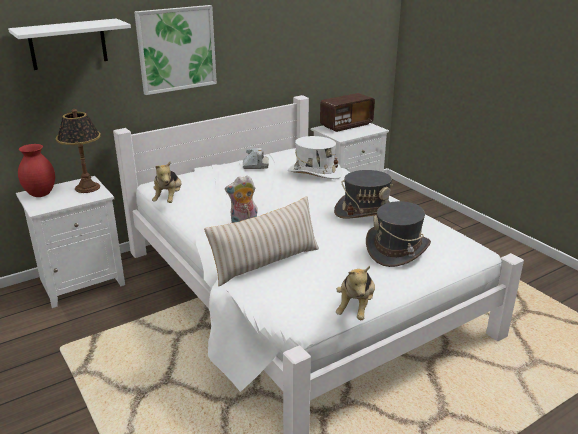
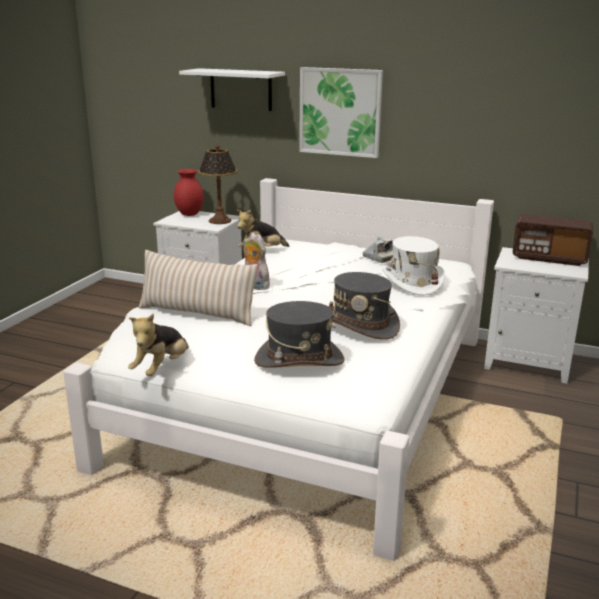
camera: 55 degrees right, 5 degrees down
(355, 308) = (161, 368): plush toy -> plush toy turned 45 degrees counterclockwise

